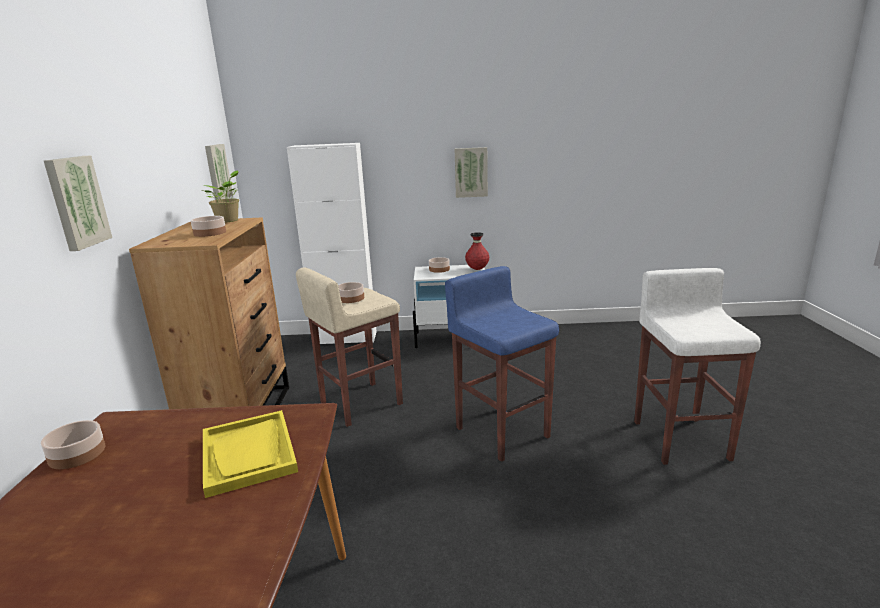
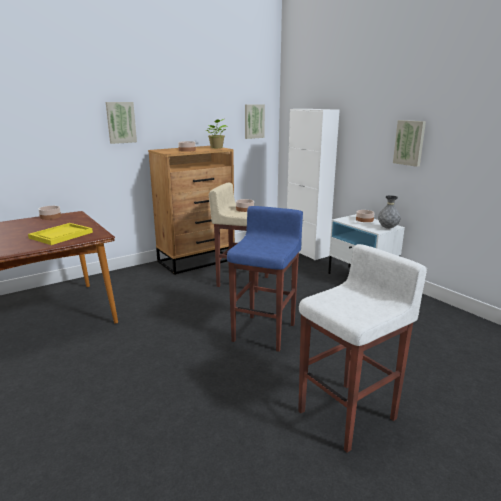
camera: 55 degrees right, 0 degrees up
(477, 269) = (387, 228): red vase -> grey vase

